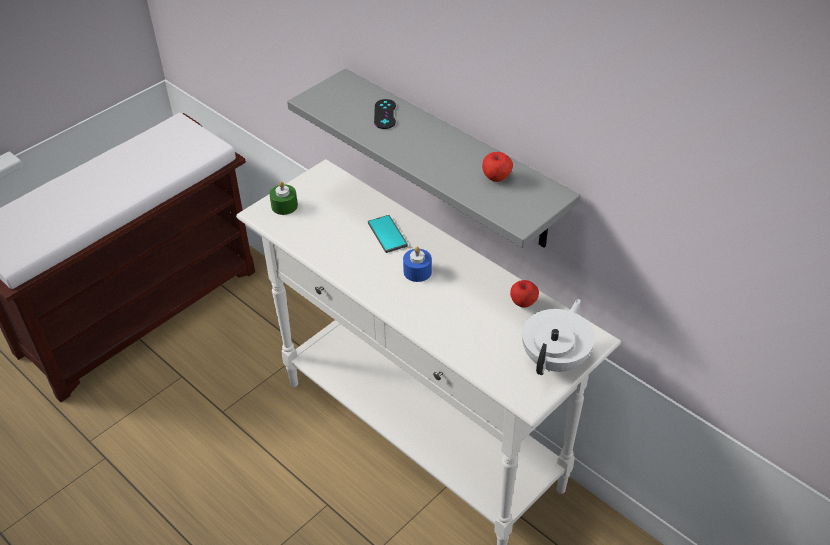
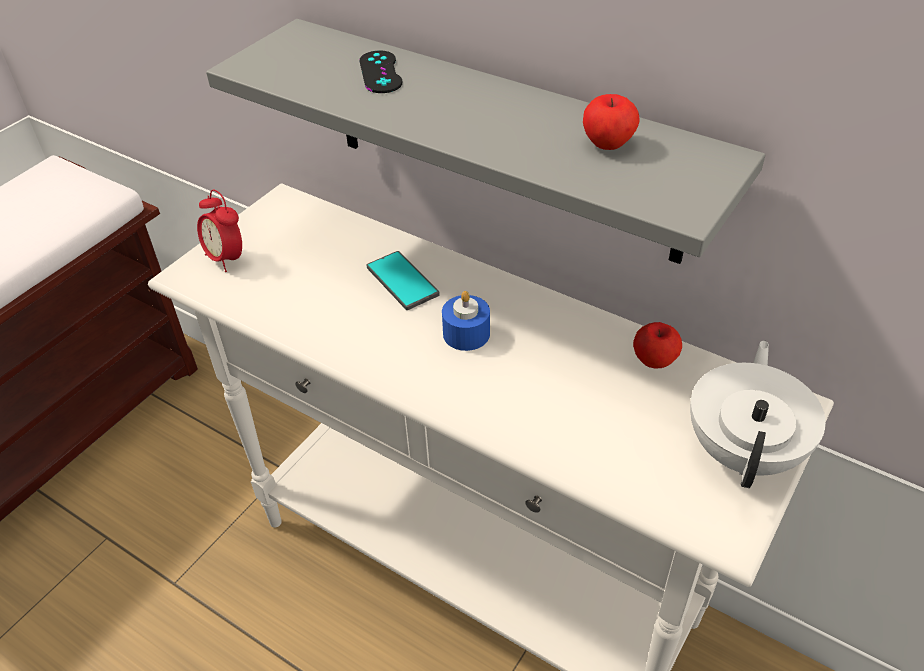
camera: 10 degrees left, 0 degrees up
(284, 206) = (226, 259): green candle -> alarm clock

